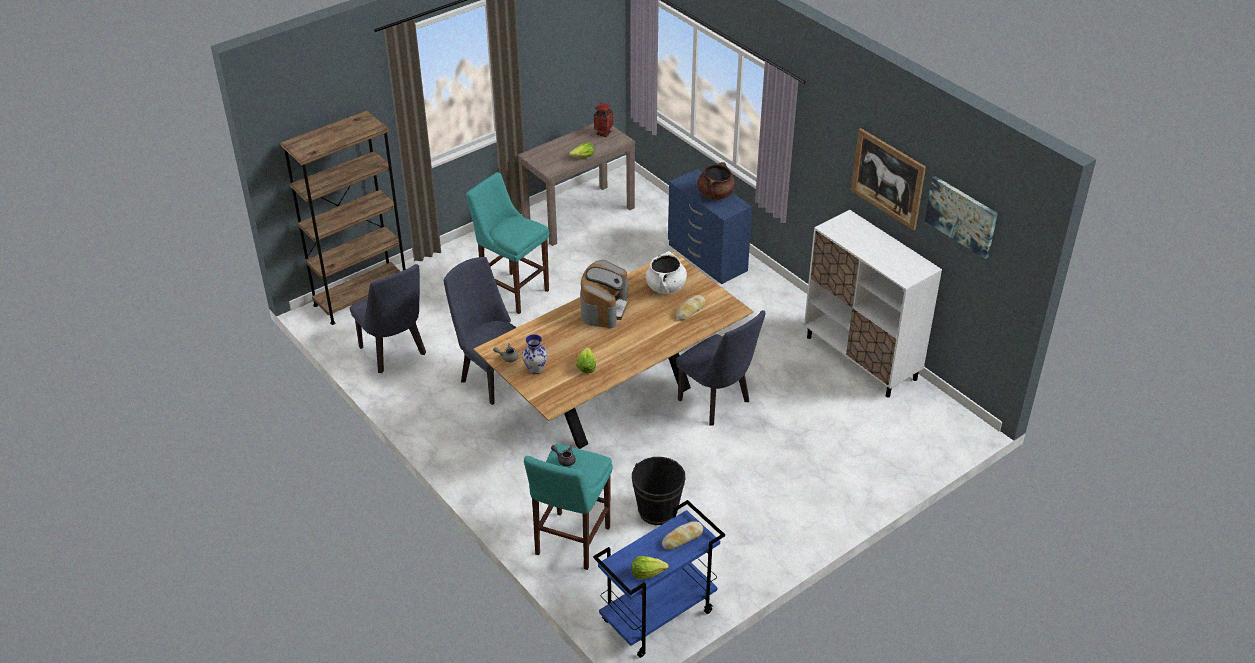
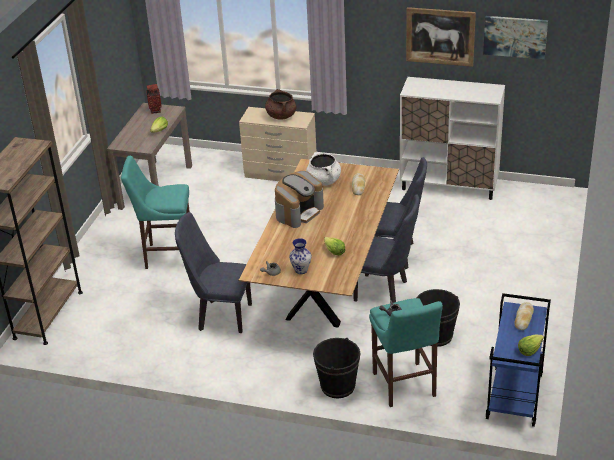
camera: 35 degrees left, 5 degrees down
(395, 354) = (124, 338): blue chair -> blue chair (385, 292)
(514, 506) = (337, 386): none -> black bucket
(604, 308) = (299, 212): coffee machine -> coffee machine turned 60 degrees clockwise
(707, 258) = (281, 174): blue dresser -> beige dresser

